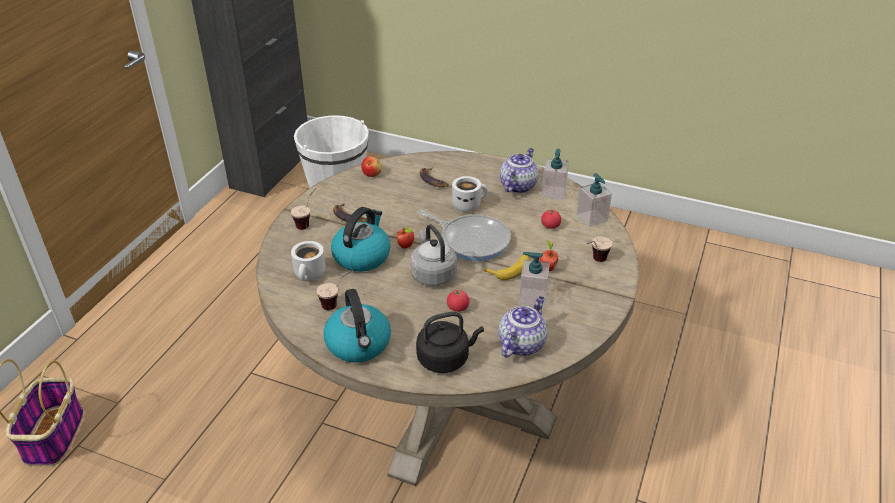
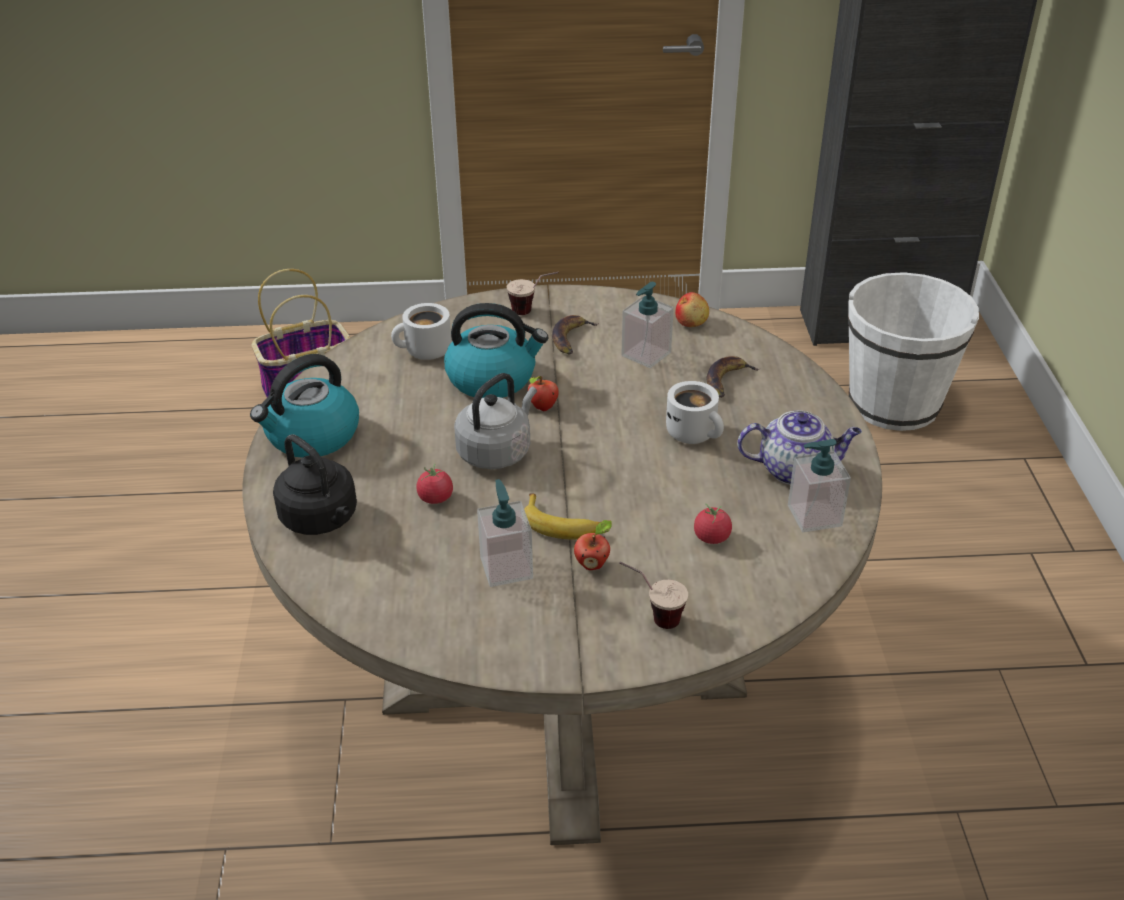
camera: 65 degrees right, 0 degrees up
(337, 303) = (383, 391): cup -> none
(472, 240) = (605, 464): frying pan -> none
(521, 343) = (391, 585): teapot -> none
(592, 218) = (778, 582): soap dispenser -> soap dispenser (646, 354)

